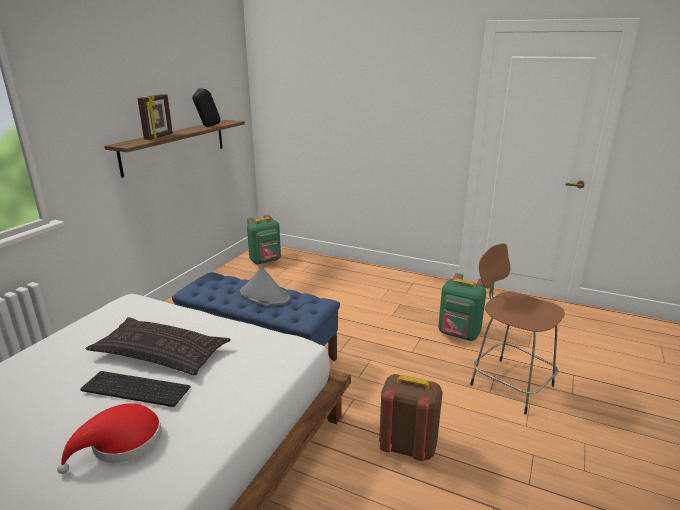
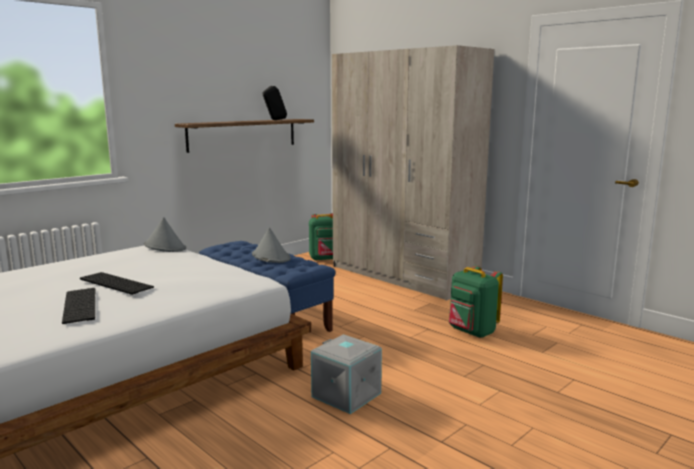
camera: 20 degrees right, 10 degrees down
(121, 443) = (82, 305): red hat -> keyboard
(141, 304) = (165, 246): none -> grey hat
(159, 137) = (224, 122): picture frame -> none
(160, 353) = (152, 271): pillow -> none
(353, 273) = (402, 276): none -> beige wardrobe
(407, 446) = (345, 395): brown backpack -> grey storage box
(509, 383) = (491, 373): brown stool -> none

